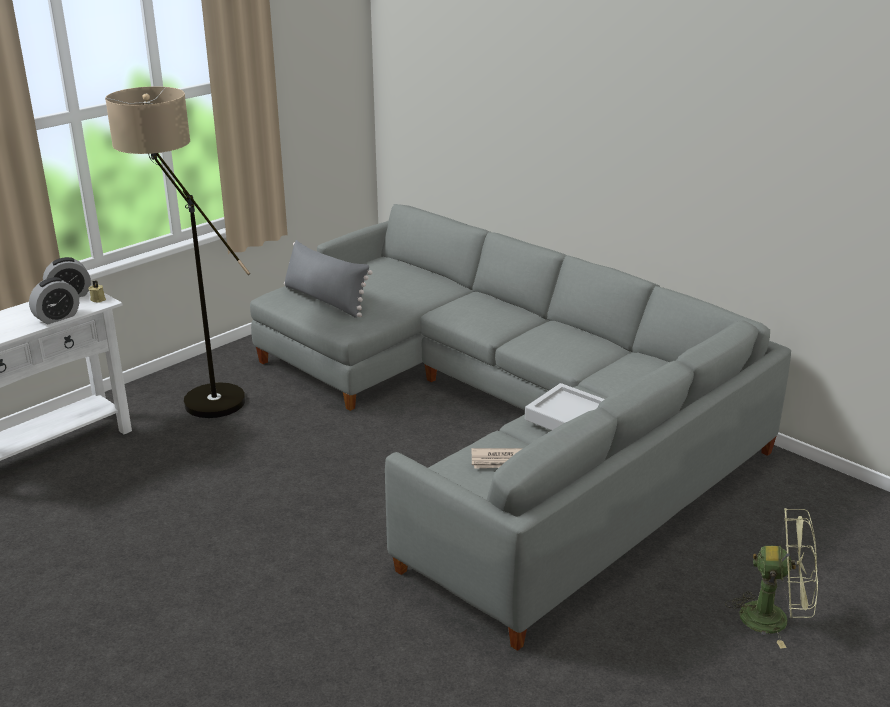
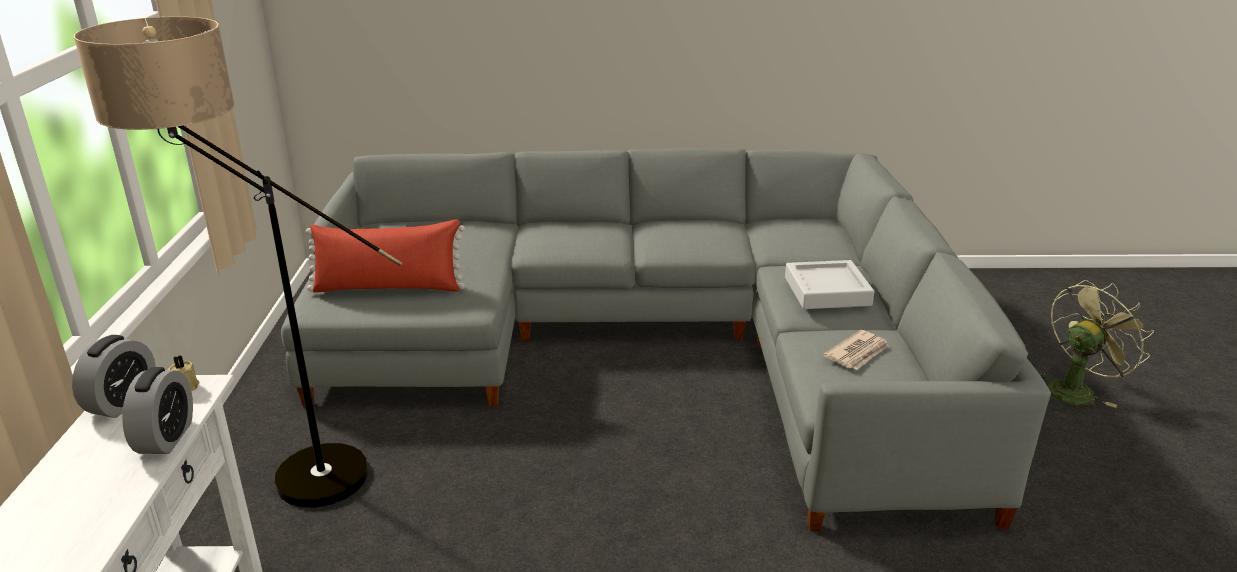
camera: 45 degrees left, 0 degrees up
(325, 300) = (388, 288): grey pillow -> red pillow

